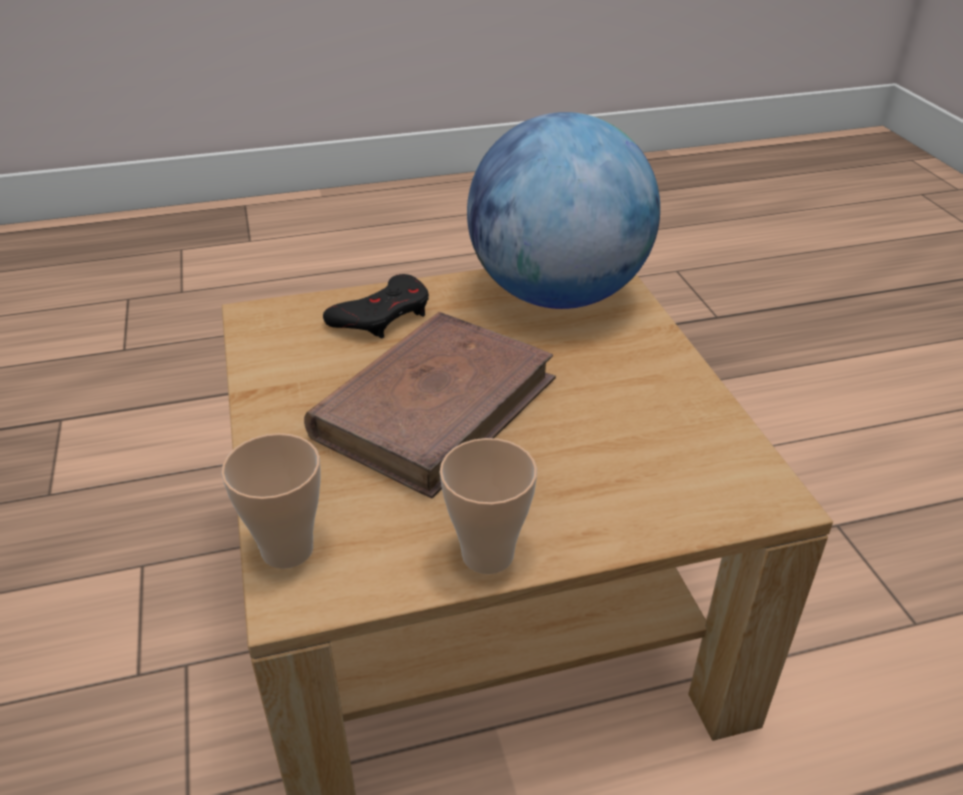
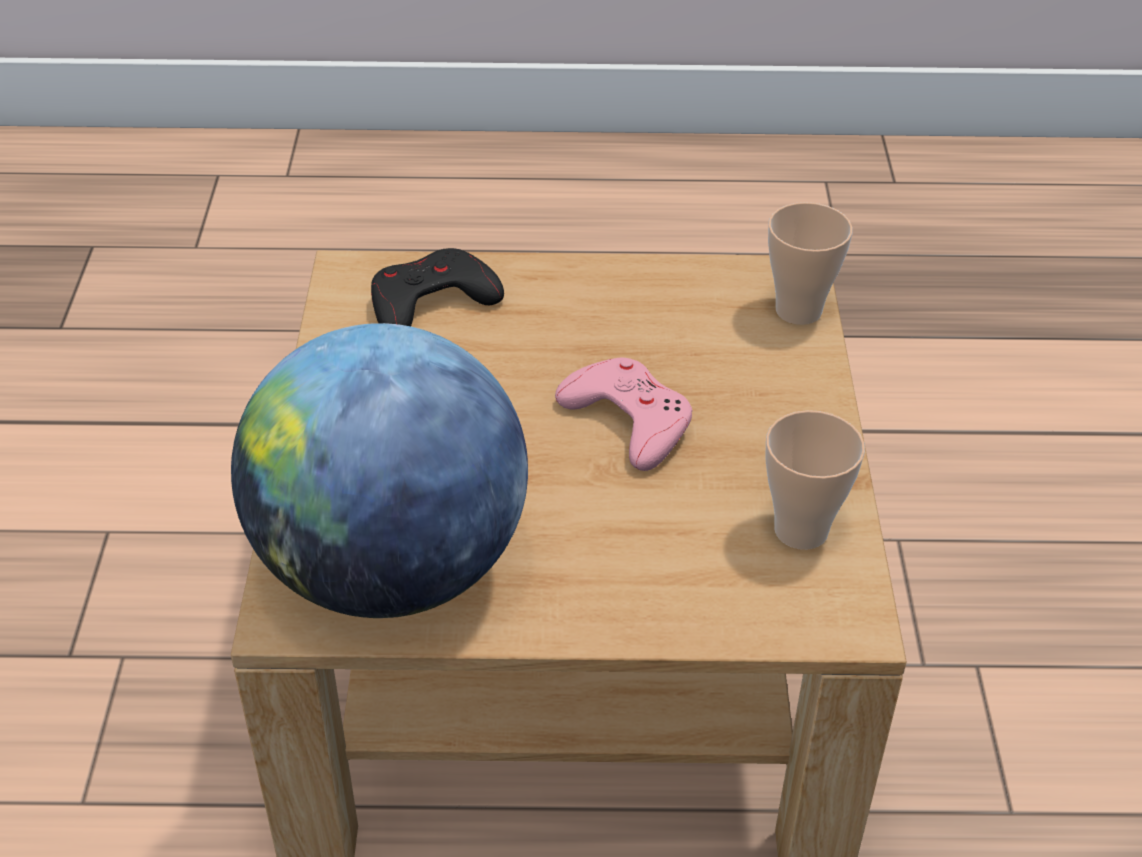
camera: 165 degrees left, 5 degrees up
(382, 315) = (661, 579): black game controller -> black game controller (431, 302)
(436, 407) = (628, 420): brown book -> pink game controller
(487, 554) = (625, 276): cup -> cup (801, 530)

